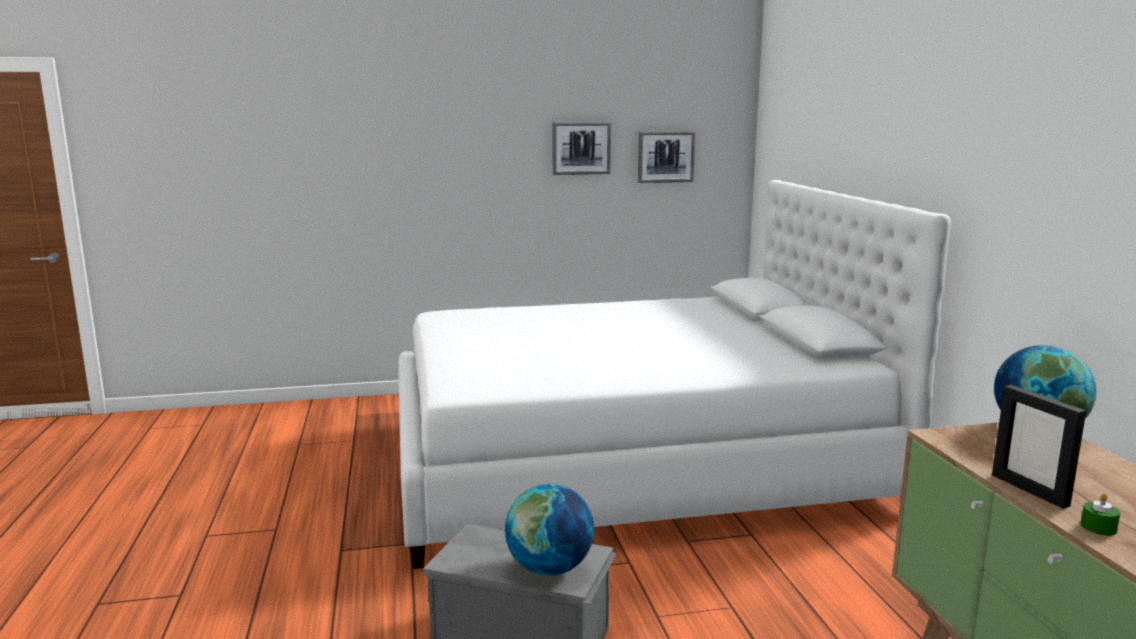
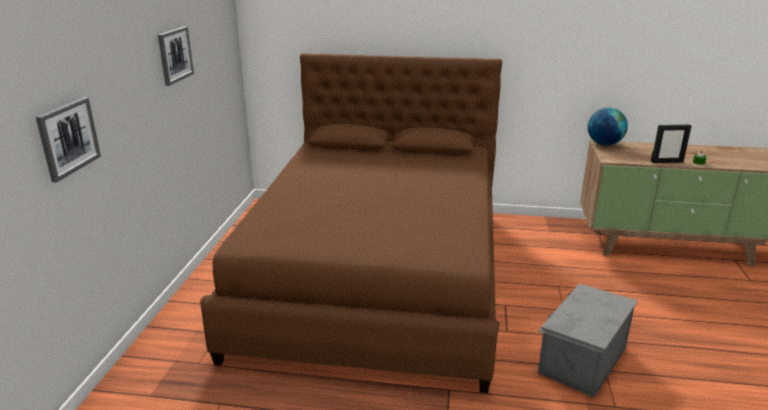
camera: 70 degrees left, 10 degrees up
(549, 568) = (607, 305): globe -> none
(631, 465) = (378, 274): white bed -> brown bed
(665, 156) = (210, 49): picture -> picture (68, 138)

